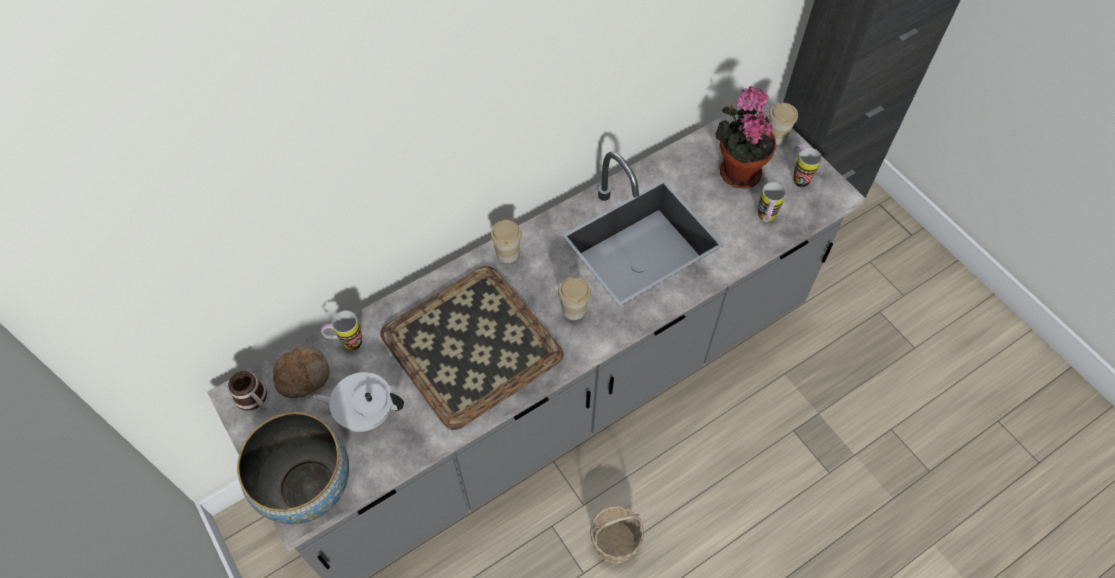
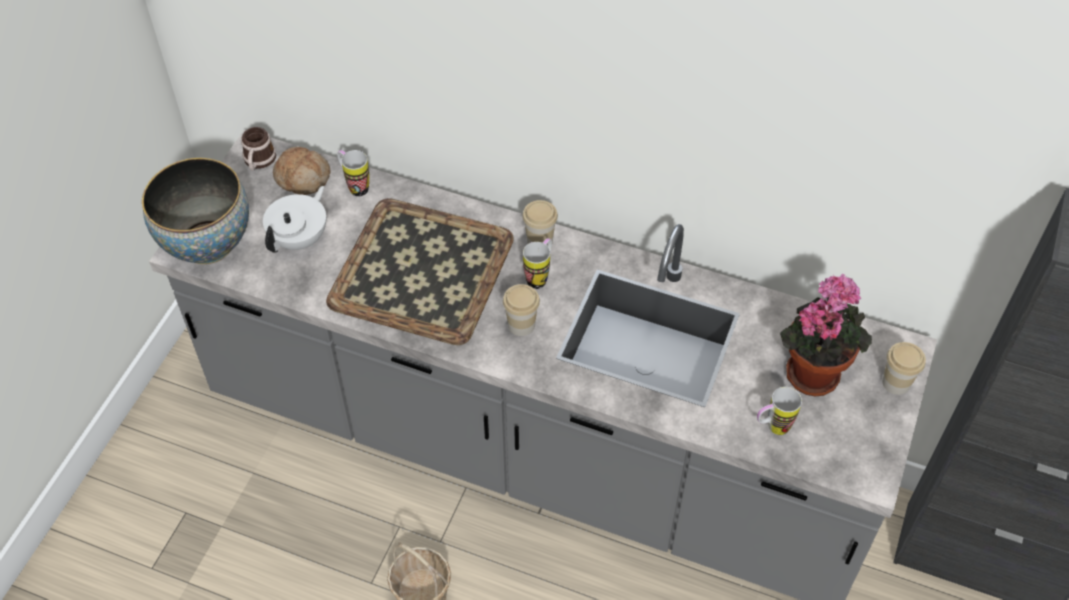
camera: 55 degrees right, 5 degrees down
(365, 412) = (300, 238): white teapot -> white teapot turned 60 degrees clockwise
(798, 177) = (859, 430): mug -> mug (540, 276)

